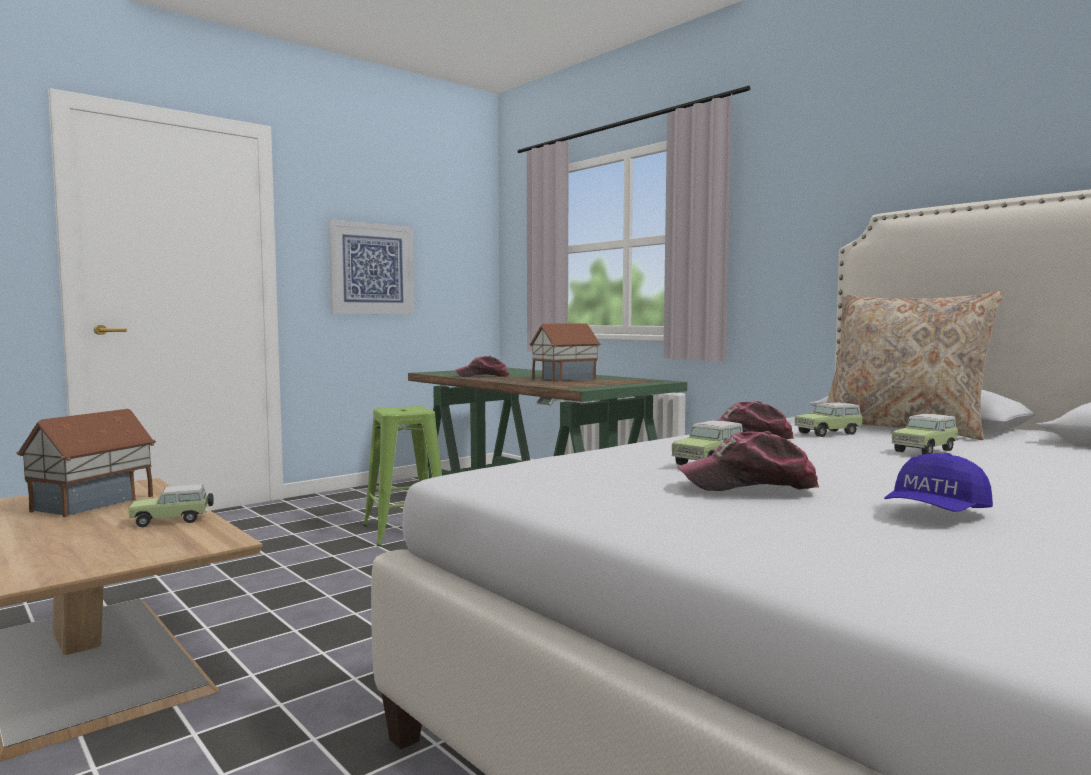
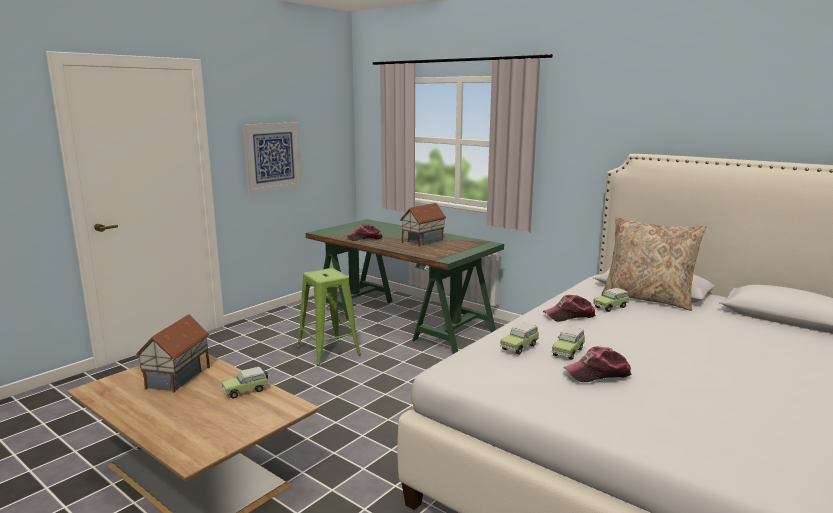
camera: 10 degrees left, 10 degrees up
(925, 450) = (667, 326): toy car -> toy car (520, 347)
(935, 513) = (687, 391): blue cap -> none

